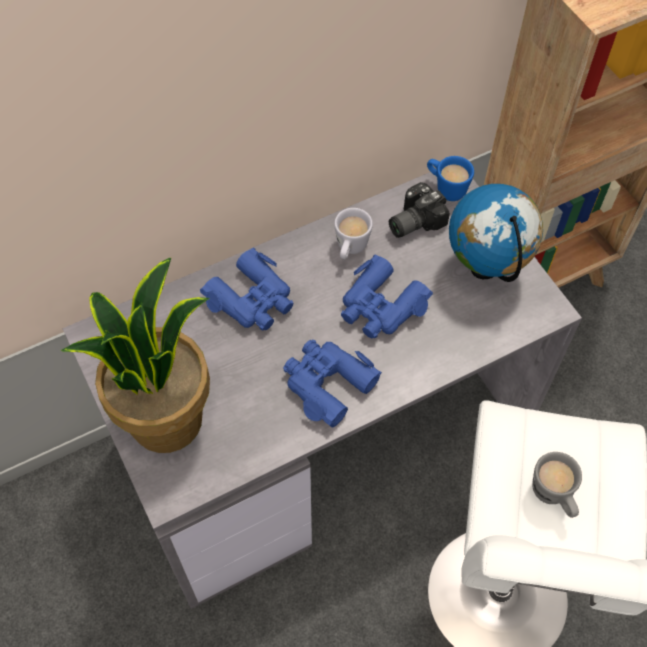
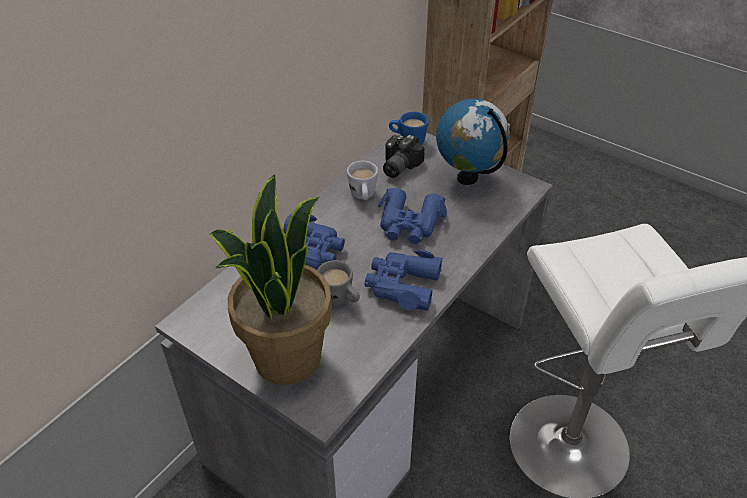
camera: 25 degrees left, 15 degrees down
(553, 497) = (623, 284): grey mug -> grey mug (340, 300)

